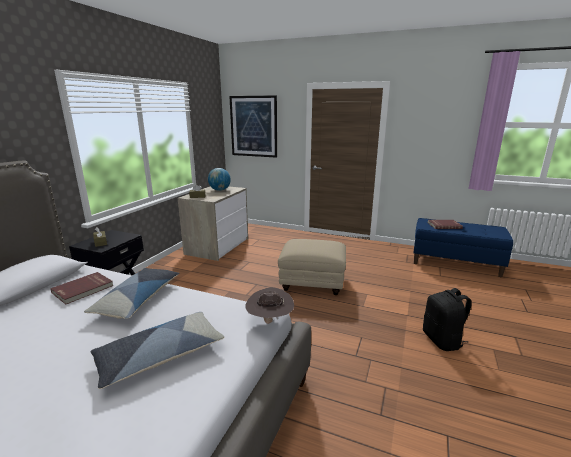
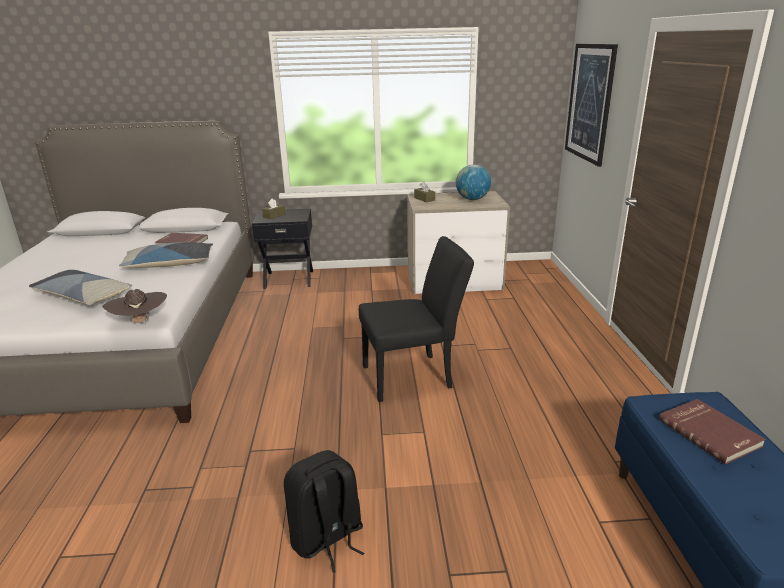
camera: 65 degrees right, 5 degrees up
(313, 283) = (414, 376): beige ottoman -> black chair

